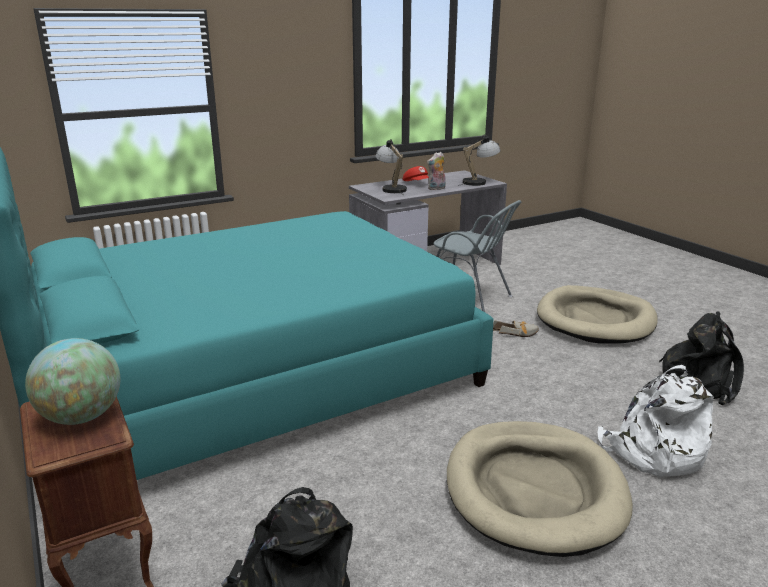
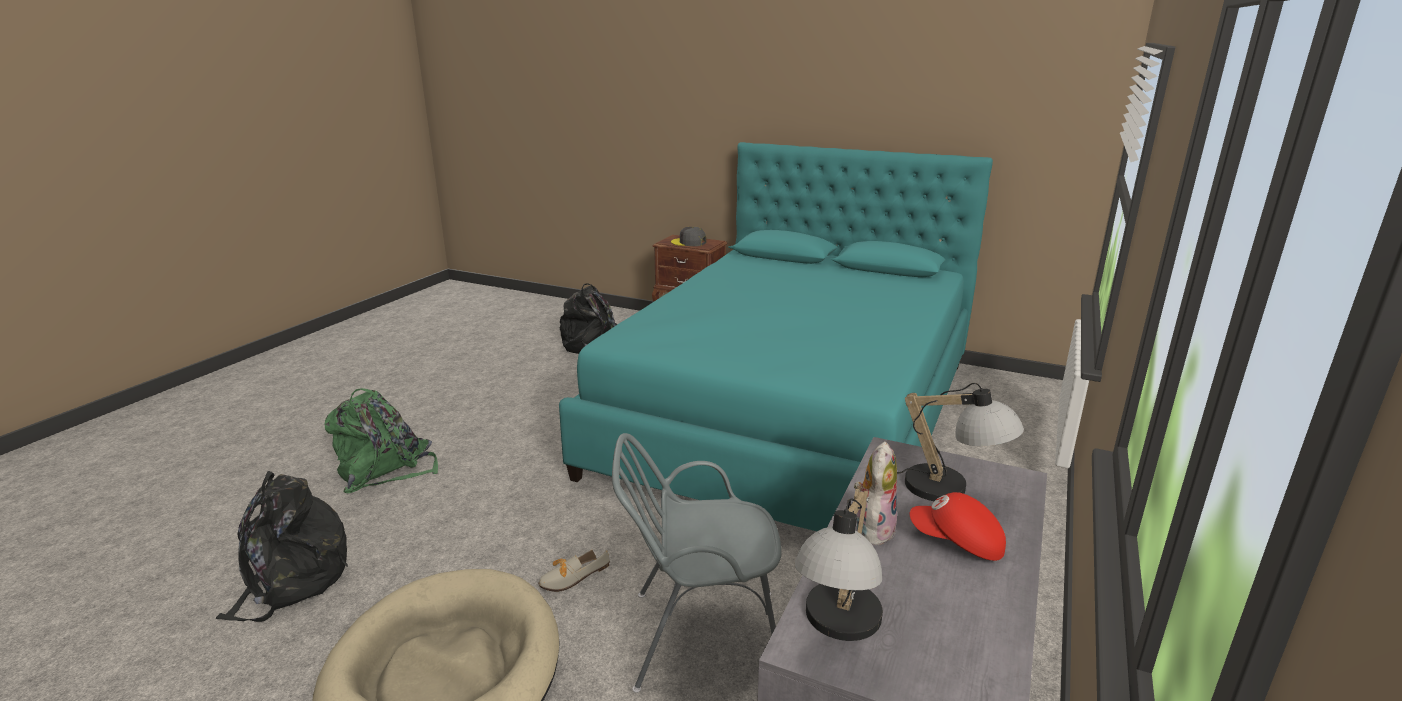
camera: 145 degrees right, 0 degrees up
(82, 417) = (689, 242): globe -> grey cap
(534, 490) = (486, 416): beige dog bed -> none
(652, 452) = (385, 470): white backpack -> green backpack

